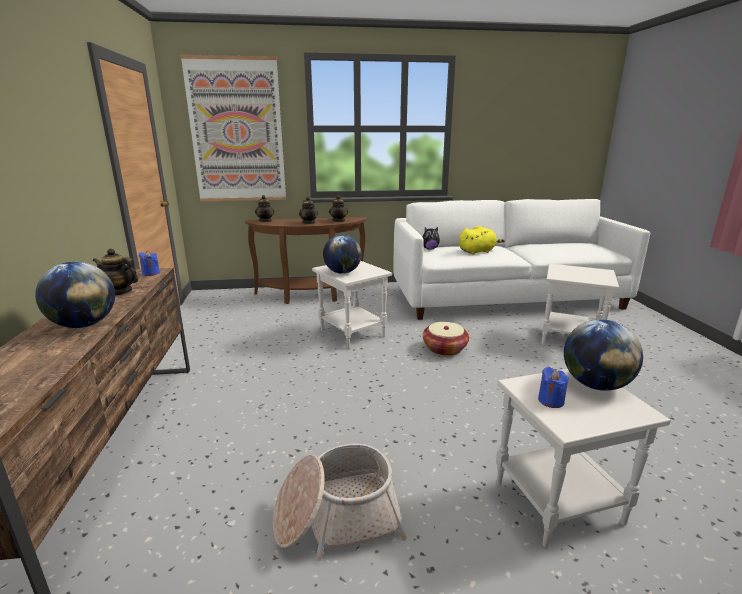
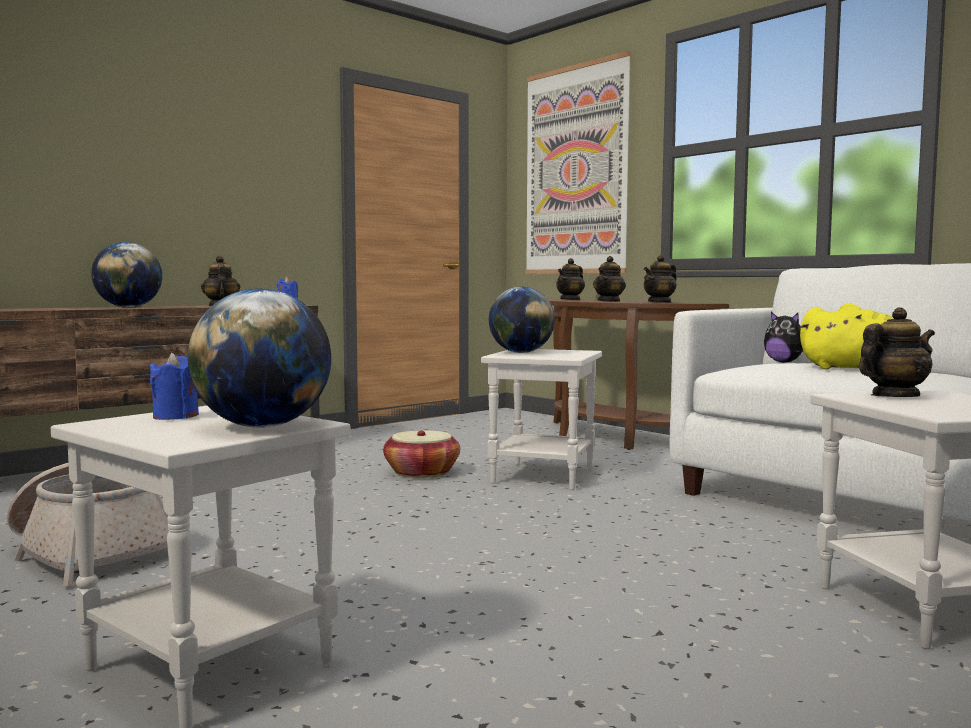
camera: 55 degrees right, 15 degrees down
(444, 349) = (611, 525): basket -> basket (422, 472)
(562, 273) = (894, 396): none -> teapot

